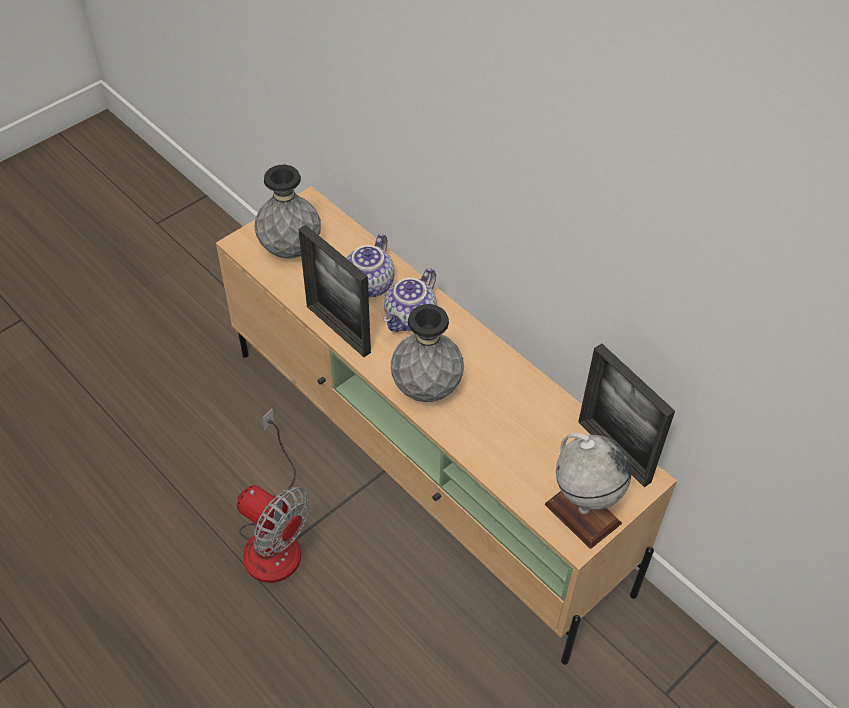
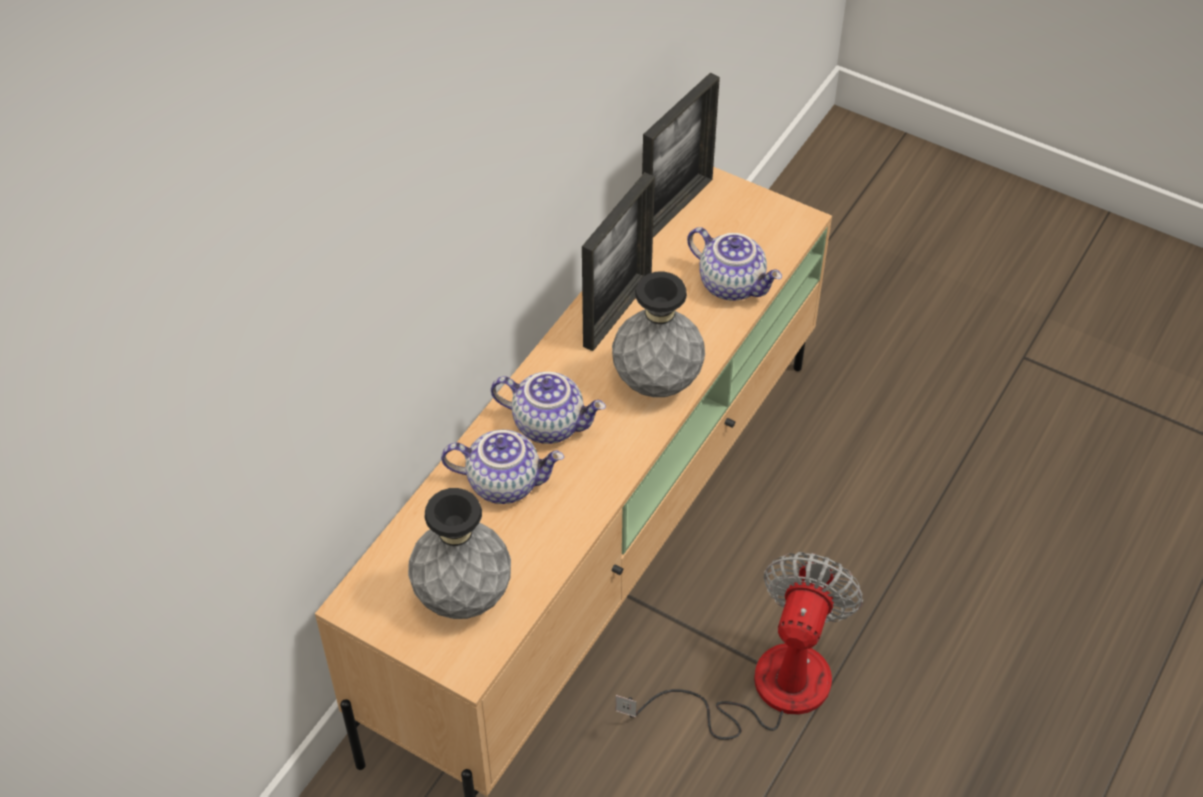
camera: 105 degrees left, 0 degrees up
(338, 329) = (595, 496): picture frame -> picture frame (617, 311)
(513, 466) = (733, 284): none -> teapot
(582, 513) = (766, 221): globe -> none

